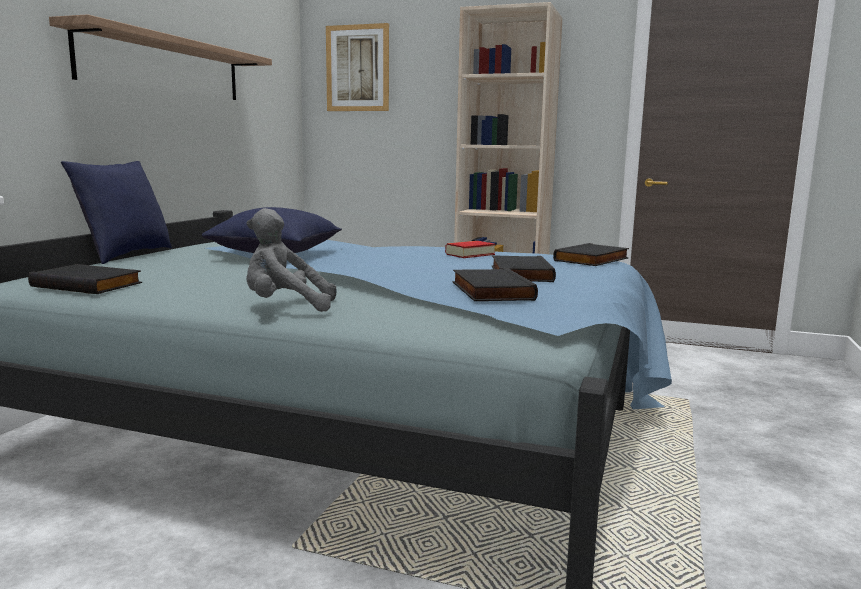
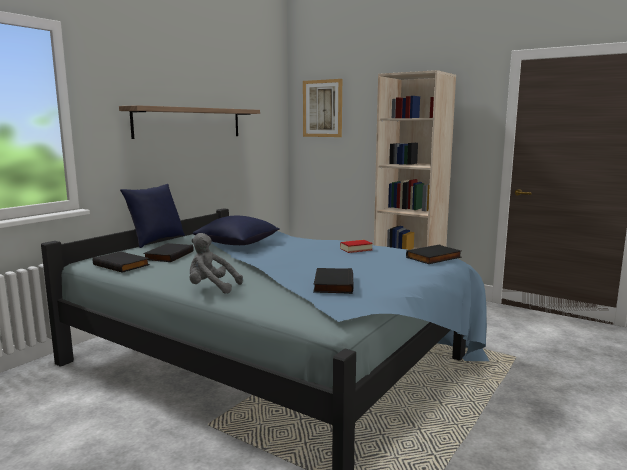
camera: 15 degrees right, 0 degrees up
(519, 274) = (368, 269): black book -> black book (168, 255)

